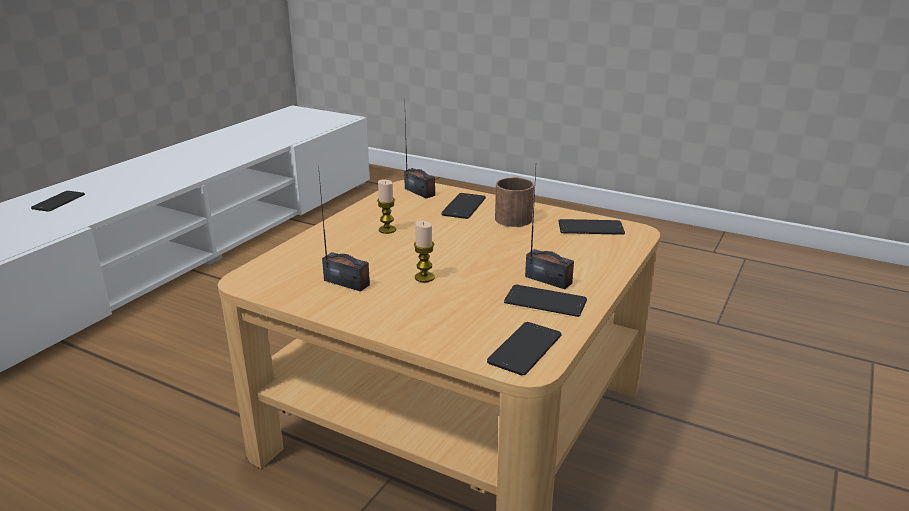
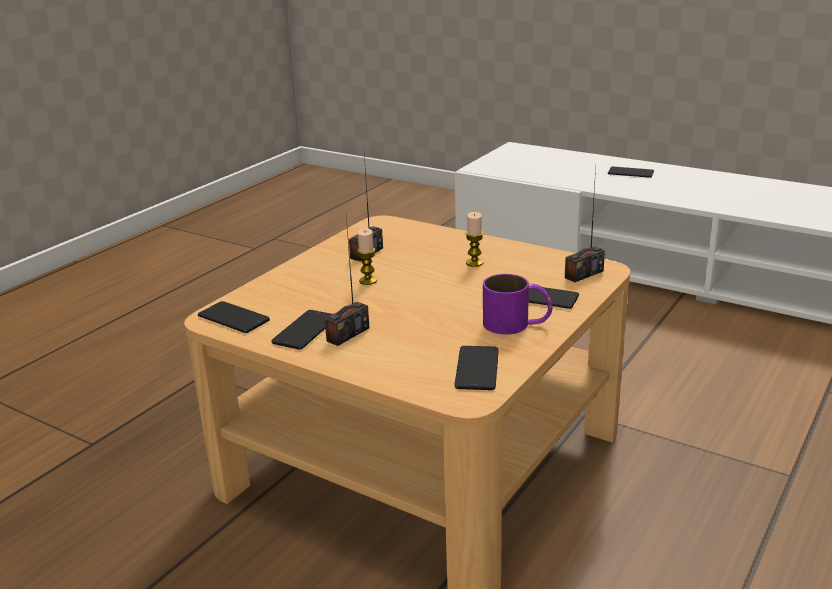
camera: 95 degrees right, 0 degrees up
(513, 215) = (517, 324): brown mug -> purple mug

